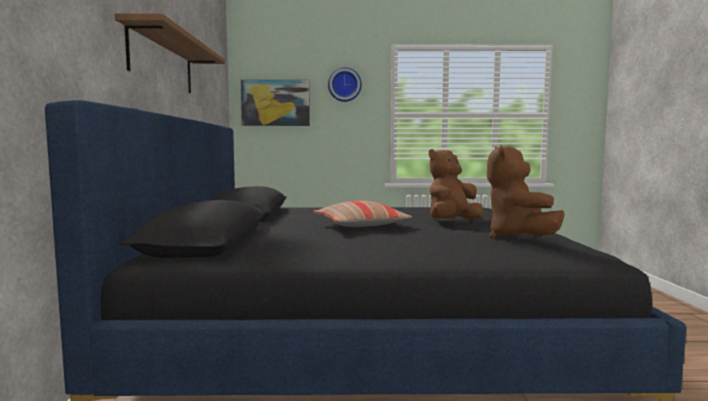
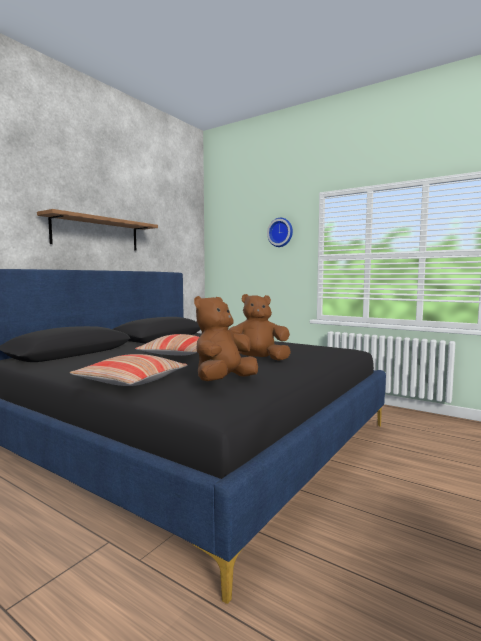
camera: 35 degrees right, 0 degrees up
(275, 103) = (232, 250): picture -> none
(434, 252) = (131, 381): none -> pillow

